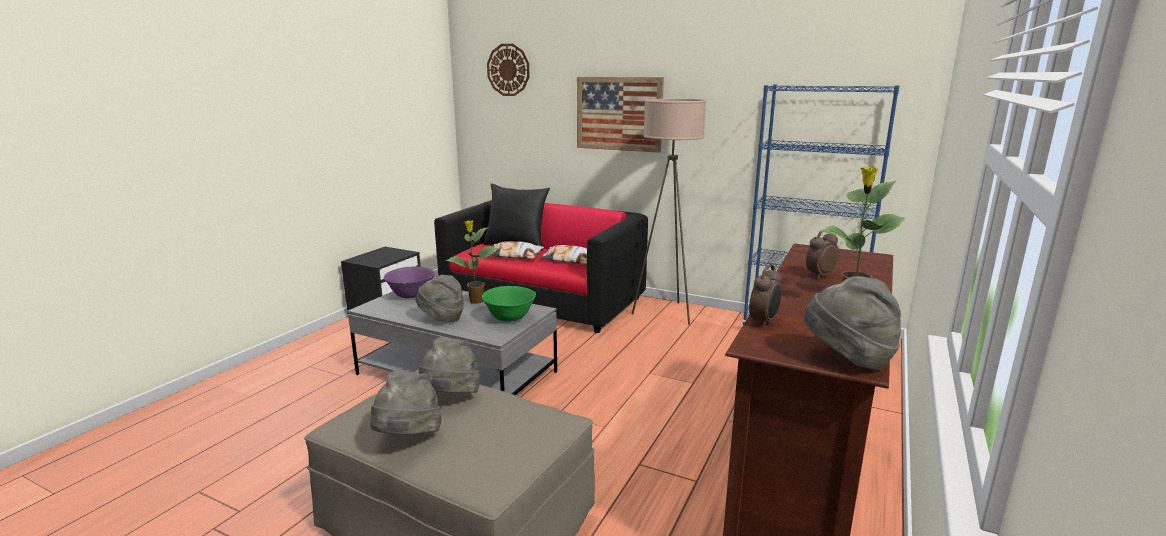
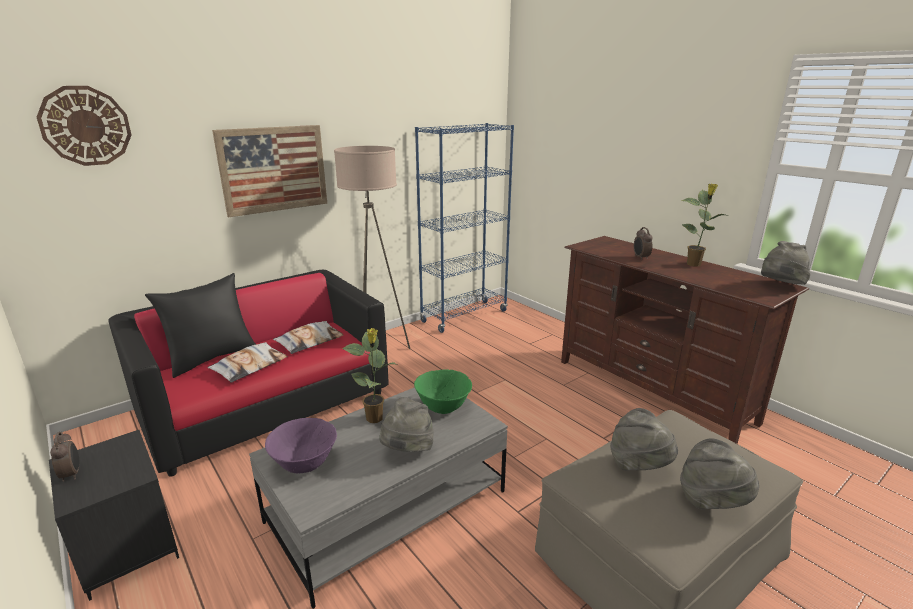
camera: 65 degrees left, 5 degrees up
(764, 322) = (724, 288): alarm clock -> alarm clock (72, 474)

